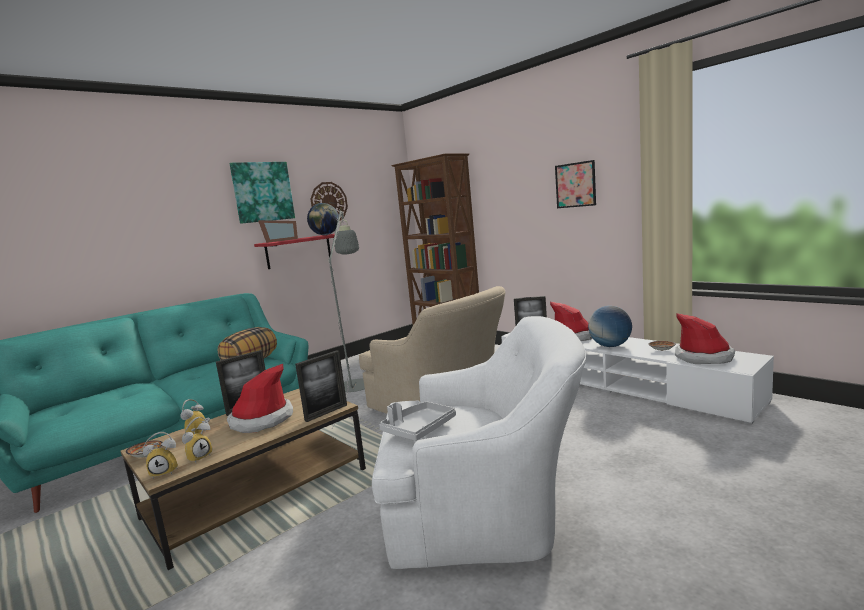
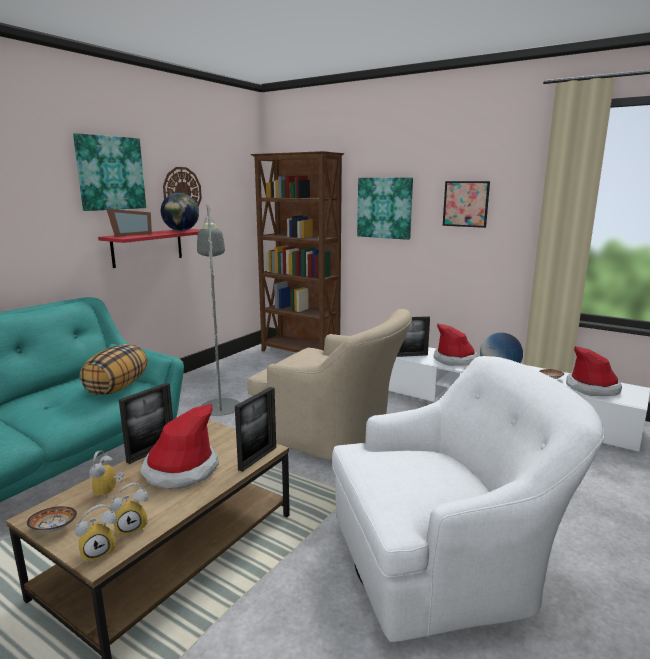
camera: 15 degrees left, 5 degrees up
(199, 457) = (132, 527): alarm clock -> alarm clock turned 45 degrees clockwise
(419, 429) = (402, 485): grey tray -> none
(507, 198) = (385, 208): none -> picture

